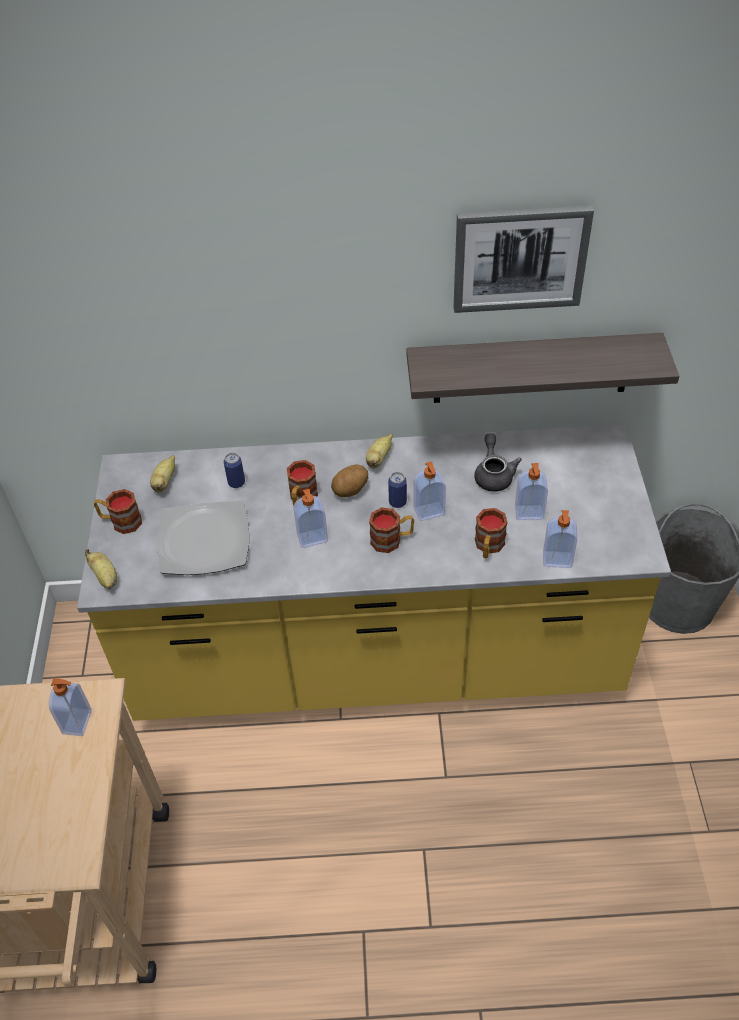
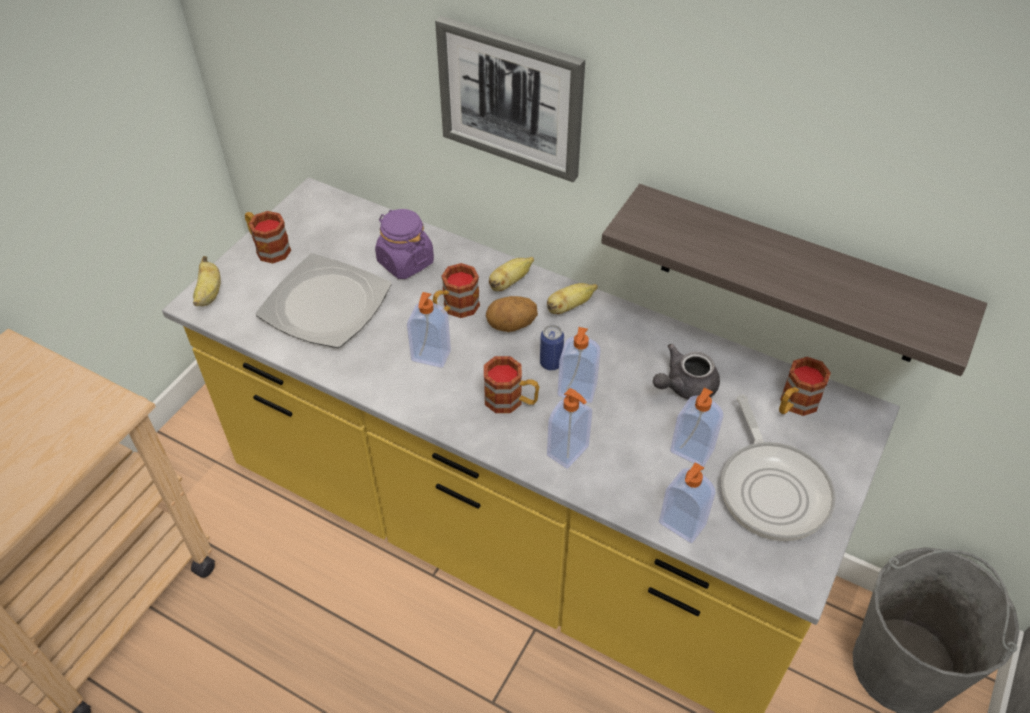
camera: 30 degrees right, 0 degrees up
(78, 722) = (78, 423): soap dispenser -> soap dispenser (569, 452)
(164, 481) = (340, 229): banana -> banana (510, 282)
(236, 482) = (405, 262): can -> purple jar
(488, 547) = (611, 465): mug -> mug (794, 405)
(493, 474) = (684, 386): grey teapot -> grey teapot turned 150 degrees counterclockwise
(519, 258) = (803, 114): picture -> picture (511, 98)
(592, 511) = (772, 489): none -> frying pan

